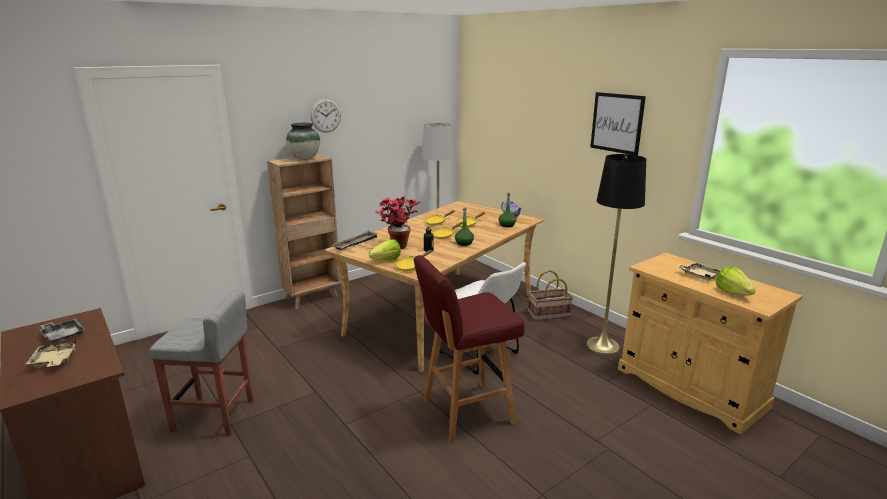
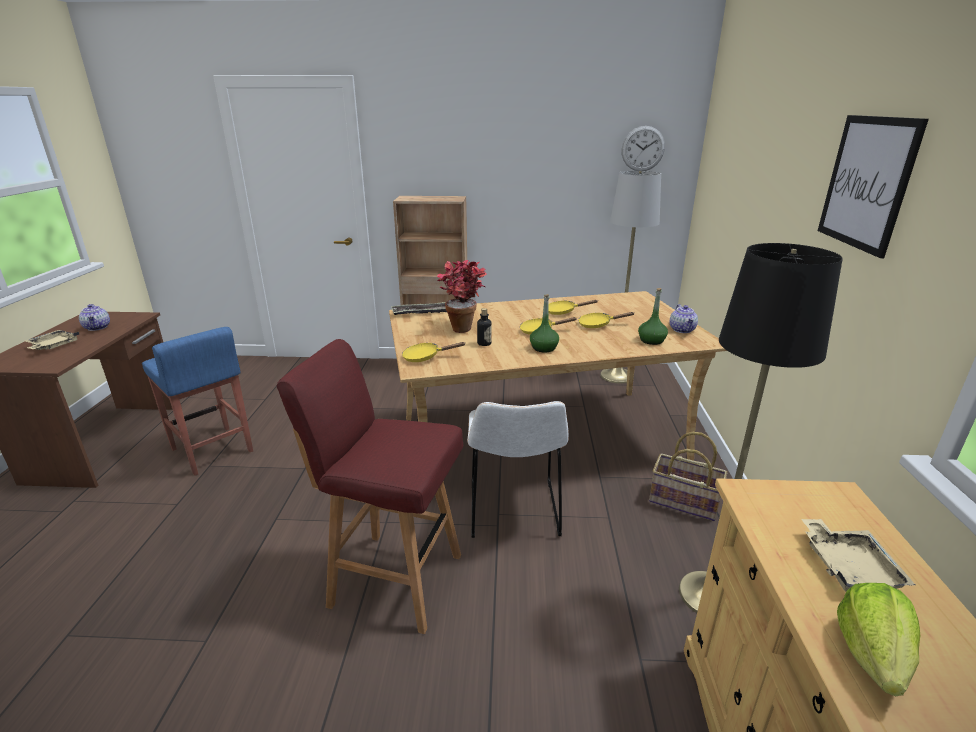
camera: 40 degrees right, 5 degrees up
(63, 336) = (98, 327): grey tray -> teapot
(215, 416) = (212, 451): grey stool -> blue stool
(304, 158) = (435, 198): vase -> none
(326, 115) = (480, 147): wall clock -> wall clock (643, 149)
(386, 260) = (417, 341): lettuce -> none

